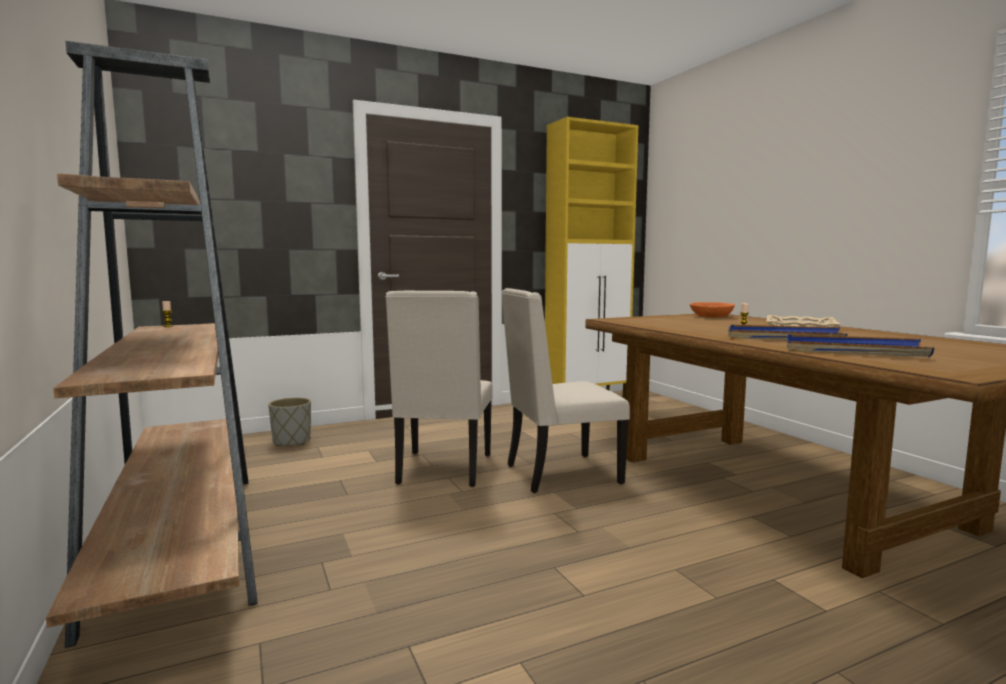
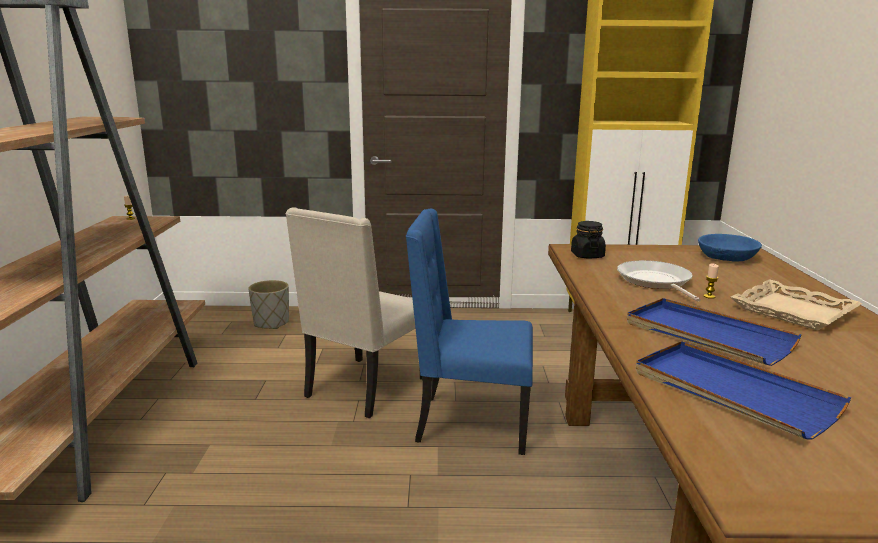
camera: 25 degrees right, 10 degrees up
(560, 474) = (470, 423): beige chair -> blue chair
(626, 321) = (587, 255): none -> black jar
(698, 325) = (655, 282): none -> frying pan
(711, 316) = (727, 258): orange bowl -> blue bowl

